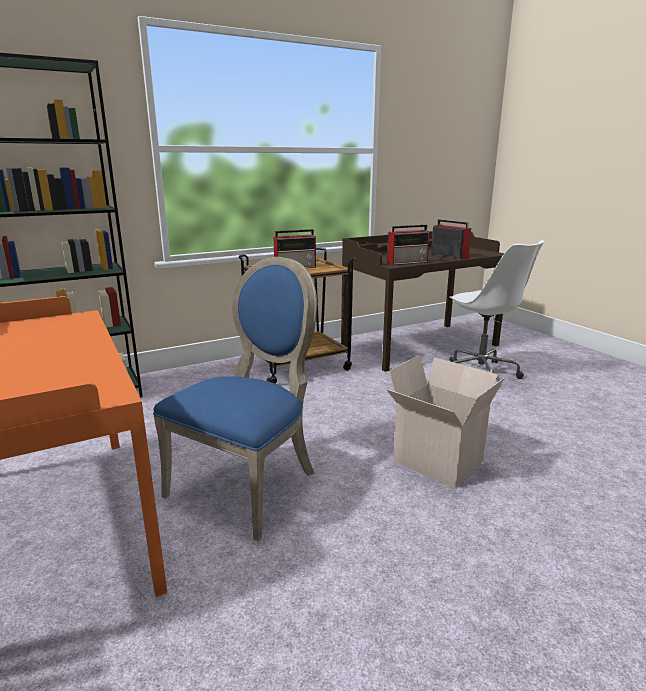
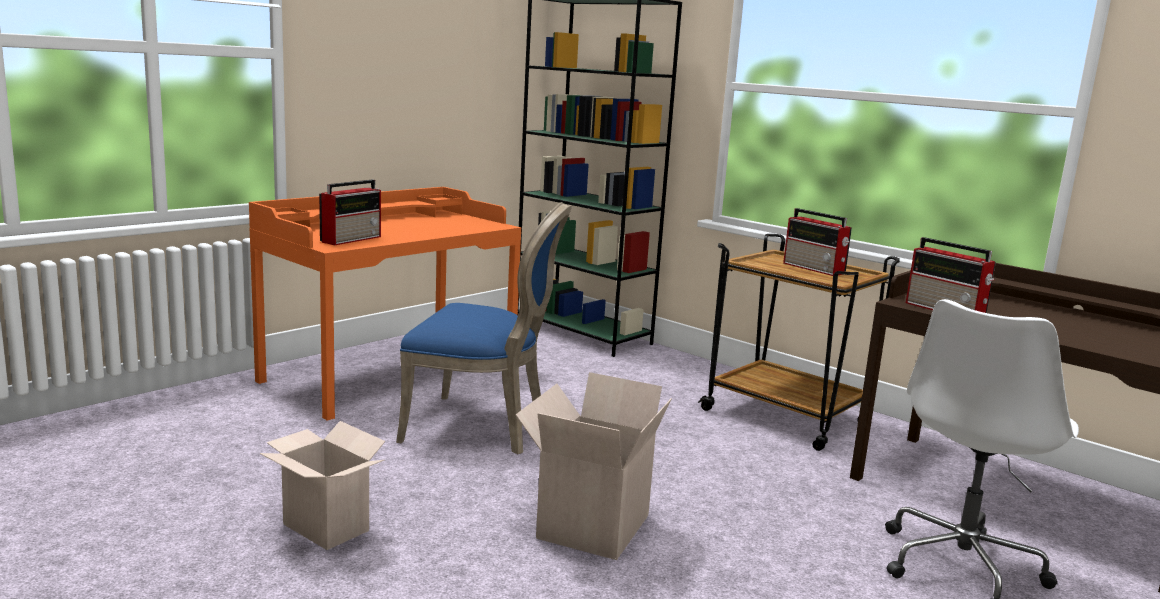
camera: 70 degrees right, 5 degrees down
(435, 611) = (322, 527): none -> cardboard box
(448, 255) = (1077, 335): radio -> radio (352, 239)

